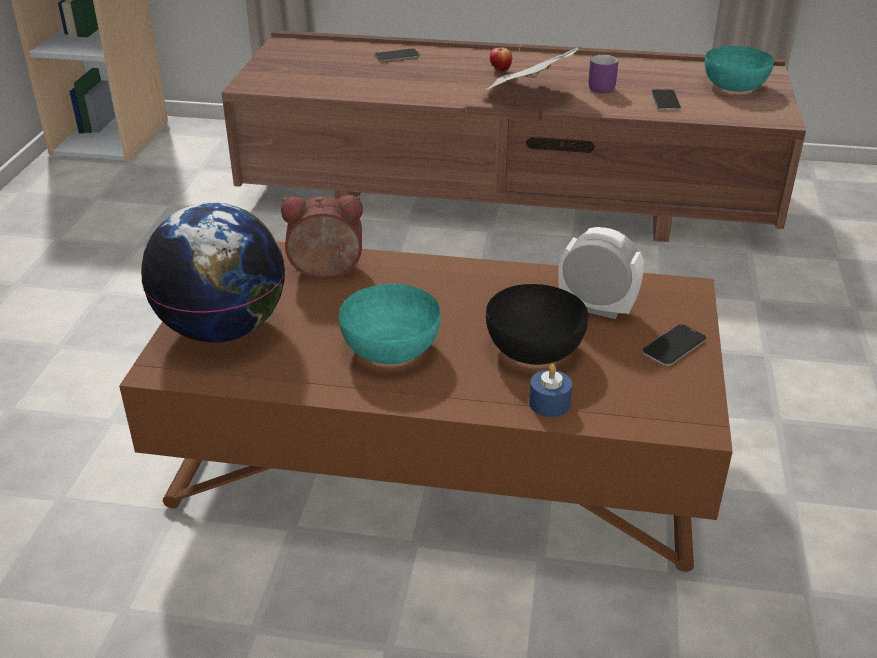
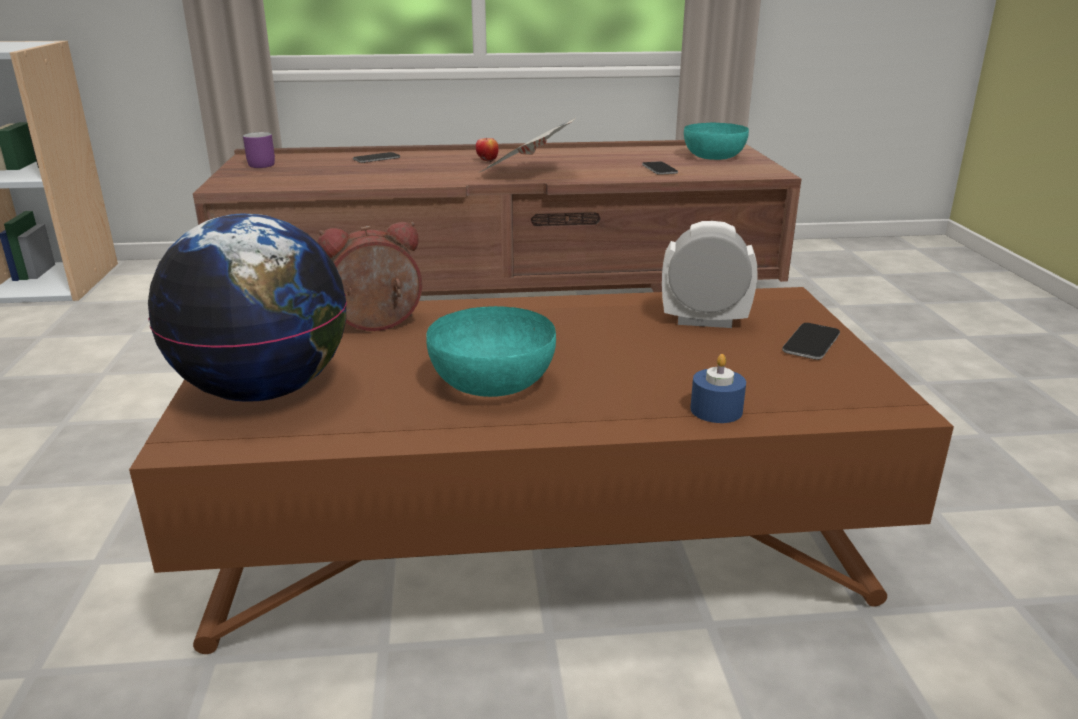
camera: 15 degrees left, 10 degrees down
(535, 348) = (663, 362): black bowl -> none
(599, 87) = (591, 165): purple mug -> purple mug (260, 164)

